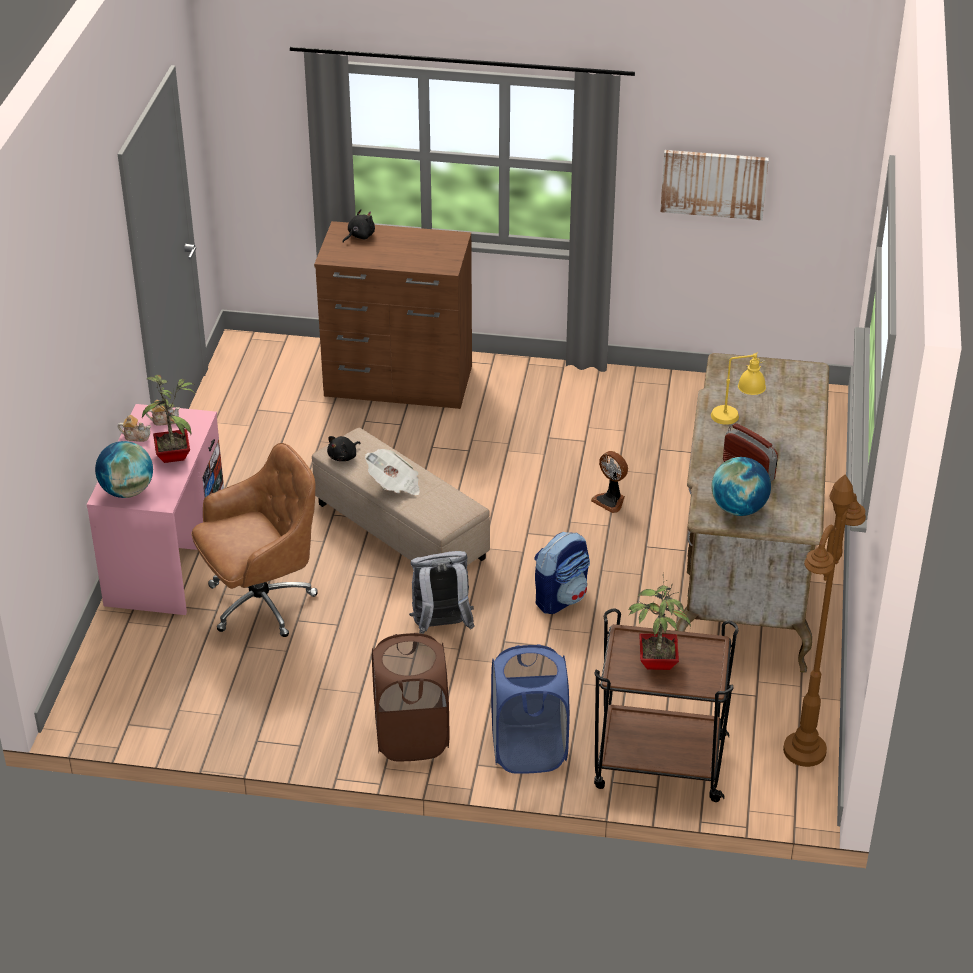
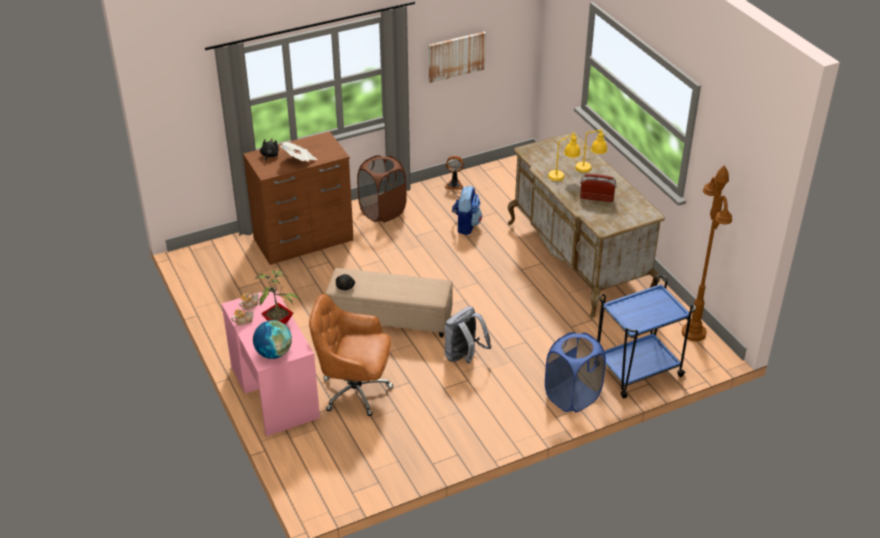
camera: 35 degrees left, 0 degrees up
(261, 603) = (355, 391): brown office chair -> brown office chair turned 105 degrees counterclockwise
(394, 485) = (390, 289): newspaper -> newspaper (299, 160)
(412, 737) = (509, 420): brown laundry basket -> brown laundry basket (382, 211)
(561, 598) = (508, 314): backpack -> backpack (466, 225)
(610, 500) = (480, 254): fan -> fan (454, 184)
(655, 662) = (641, 312): potted plant -> none
(658, 762) = (637, 371): brown cart -> blue cart
(738, 509) = (613, 218): globe -> none
(787, 426) = (590, 169): none -> yellow table lamp

